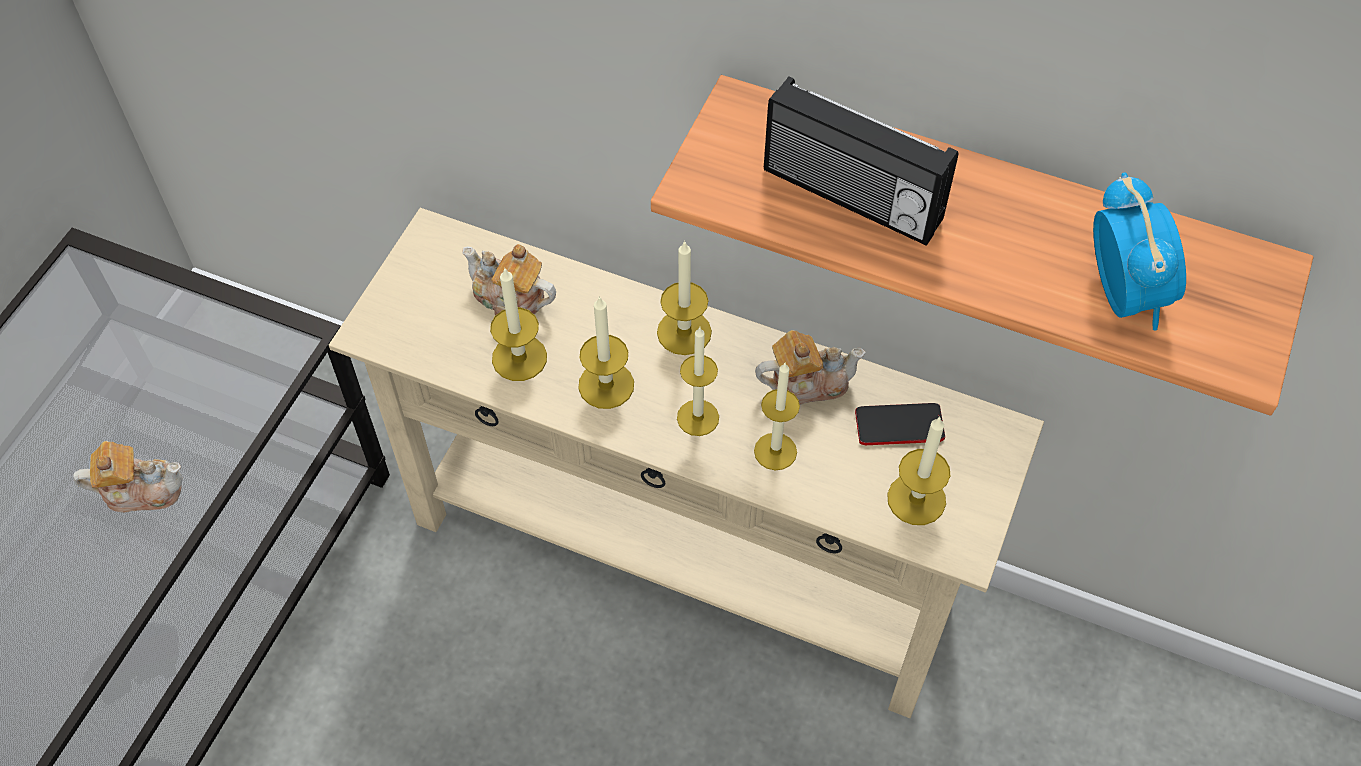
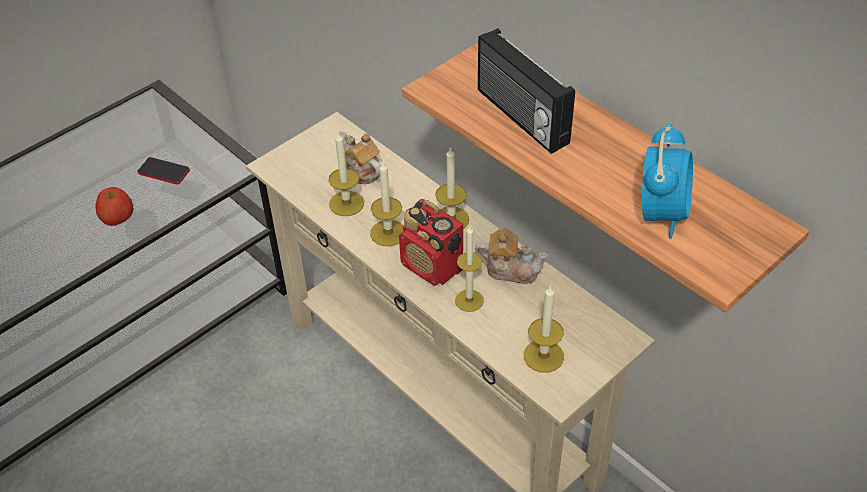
camera: 25 degrees right, 10 degrees down
(141, 490) = (117, 217): teapot -> apple
(698, 417) = (432, 267): candle -> radio
(899, 425) = (556, 311): phone -> phone (164, 172)

